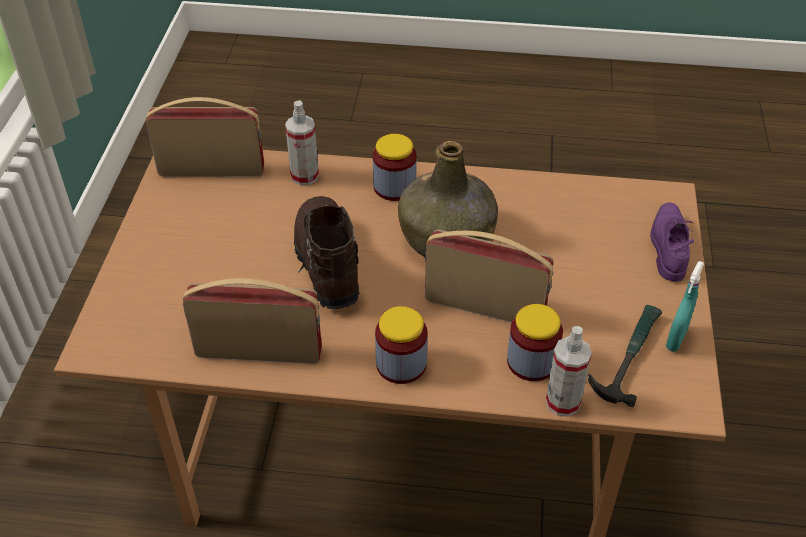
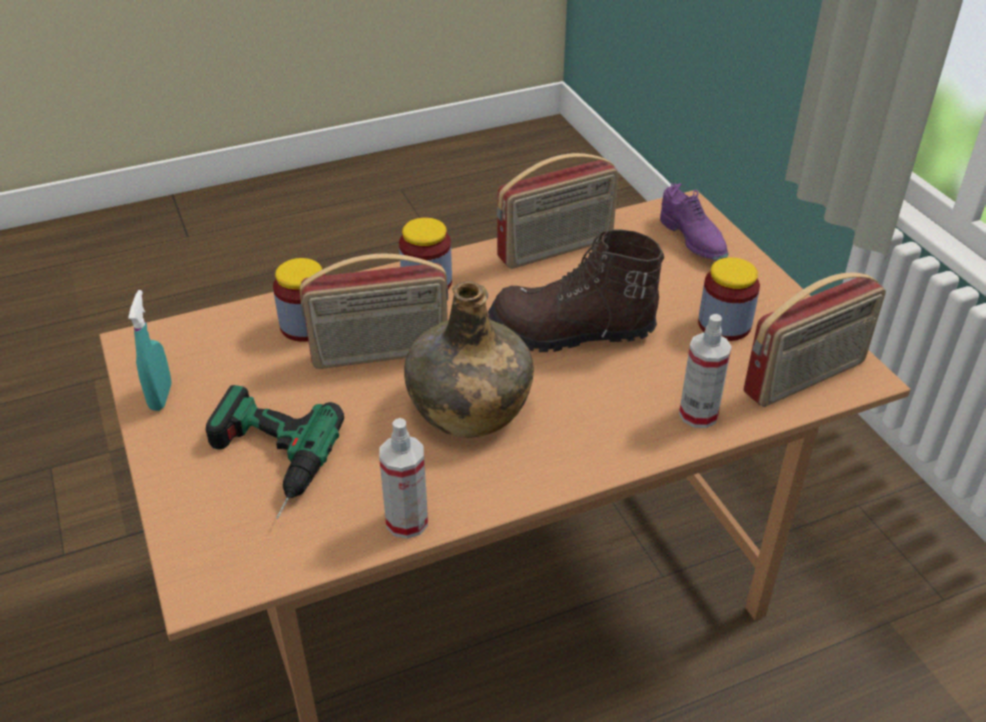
camera: 150 degrees right, 5 degrees down
(326, 264) = (571, 332): brown boot -> brown boot turned 135 degrees clockwise
(394, 187) = (581, 444): jar -> jar (724, 324)
(563, 402) = (262, 305): spray bottle -> spray bottle (407, 521)
(610, 254) = (264, 463): none -> power drill
(628, 356) = (210, 362): hammer -> none
(668, 247) = (189, 503): purple shoe -> purple shoe (693, 240)

